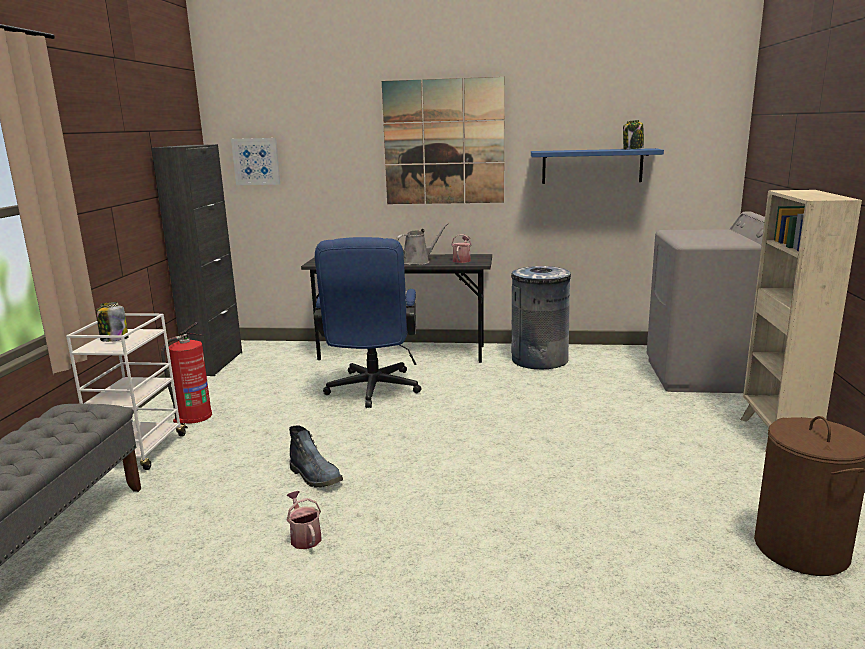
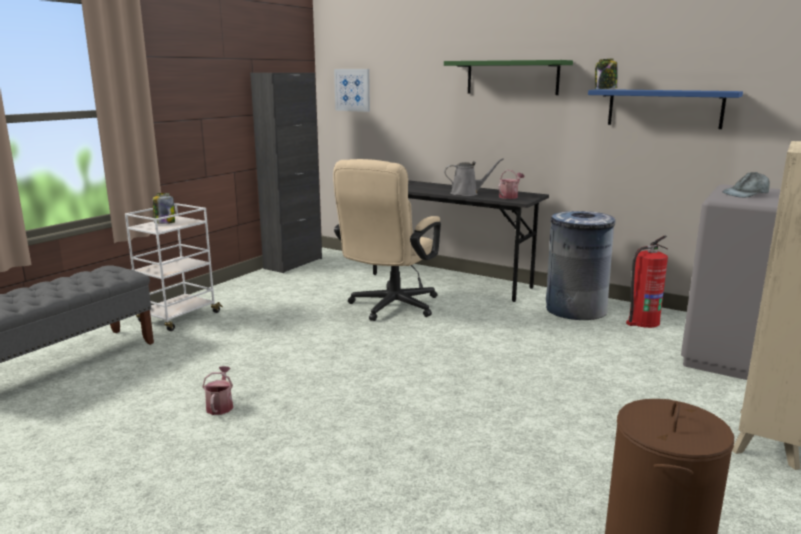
camera: 25 degrees right, 0 degrees up
(194, 417) = (238, 300): fire extinguisher -> fire extinguisher (642, 322)
(316, 477) = (275, 364): boot -> none
(372, 391) = (389, 308): blue office chair -> beige office chair
(443, 142) = (512, 77): picture -> green shelf
(633, 149) = (707, 90): jar -> jar (605, 89)
(694, 236) = (746, 194): none -> grey cap

